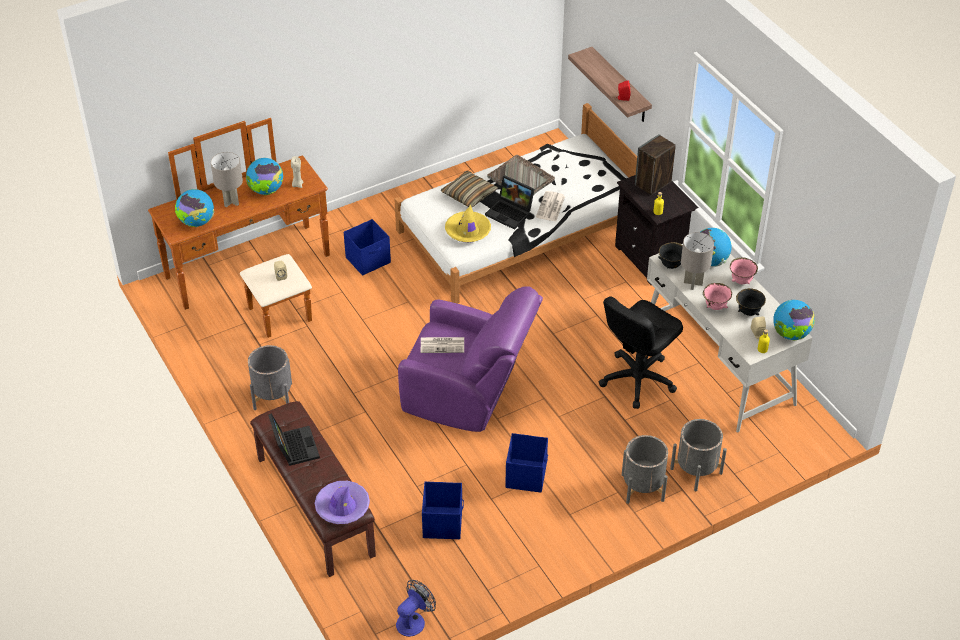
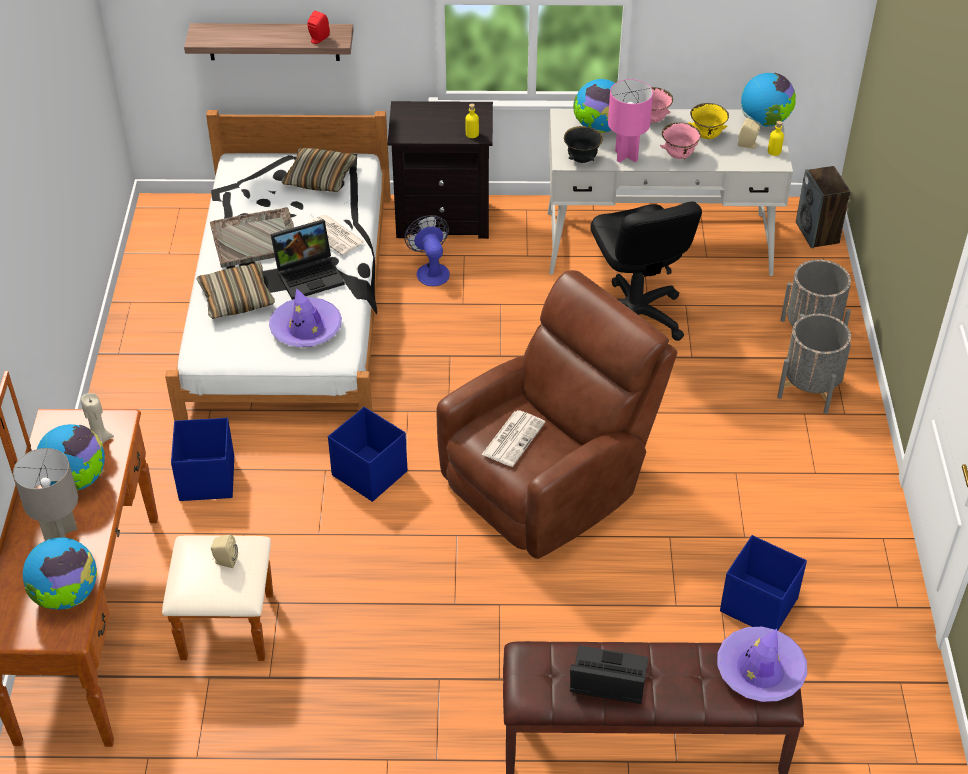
camera: 60 degrees left, 0 degrees up
(272, 396) = (390, 703): grey planter -> none
(414, 620) = (913, 708): fan -> fan (431, 270)
(468, 231) = (306, 329): yellow hat -> purple hat
(468, 396) = (549, 482): purple armchair -> brown armchair
(526, 475) = (725, 485): blue storage box -> blue storage box (369, 473)
(596, 179) = (320, 178): none -> pillow
(653, 184) = (419, 117): speaker -> speaker (817, 233)
(693, 283) = (626, 155): grey table lamp -> pink table lamp
(748, 312) = (706, 136): black bowl -> yellow bowl

